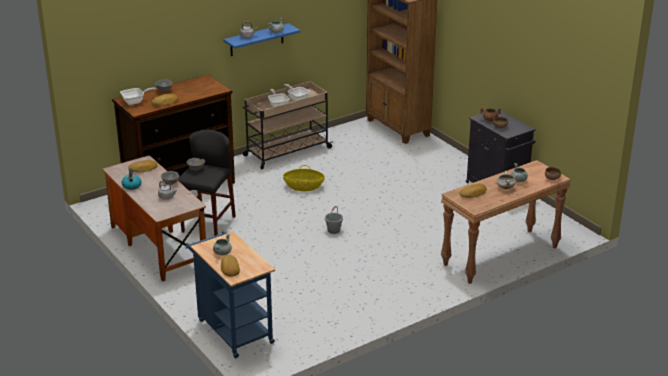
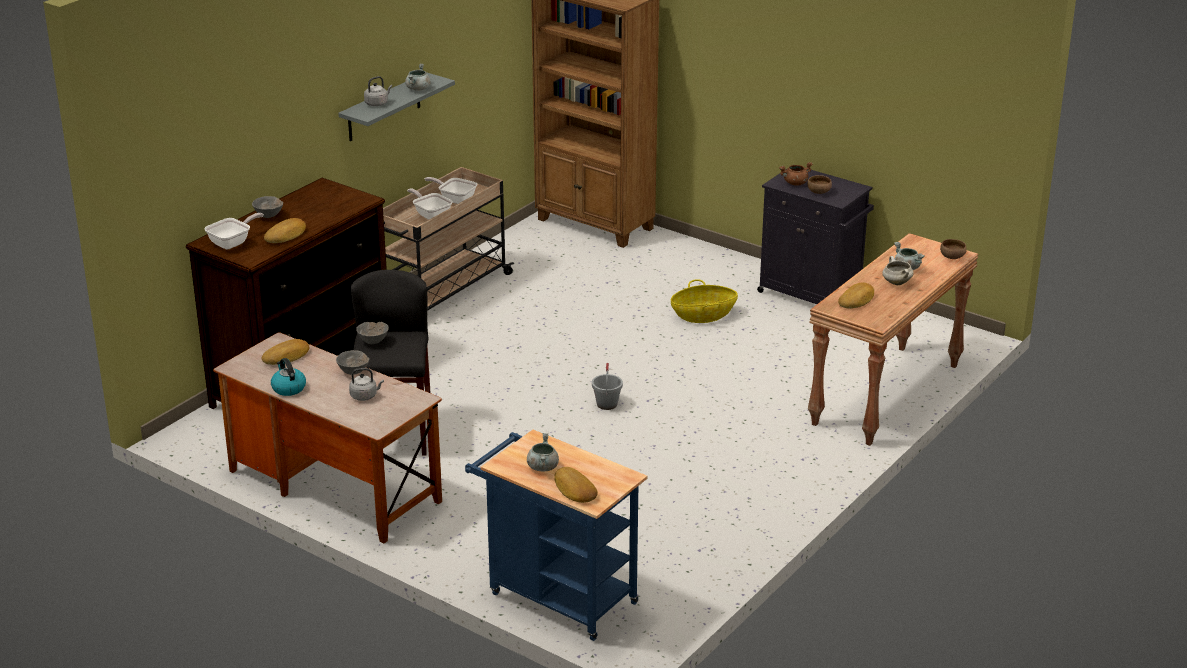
camera: 20 degrees left, 0 degrees up
(256, 40) = (384, 107): blue shelf -> grey shelf
(304, 187) = (510, 344): basket -> basket (703, 315)

